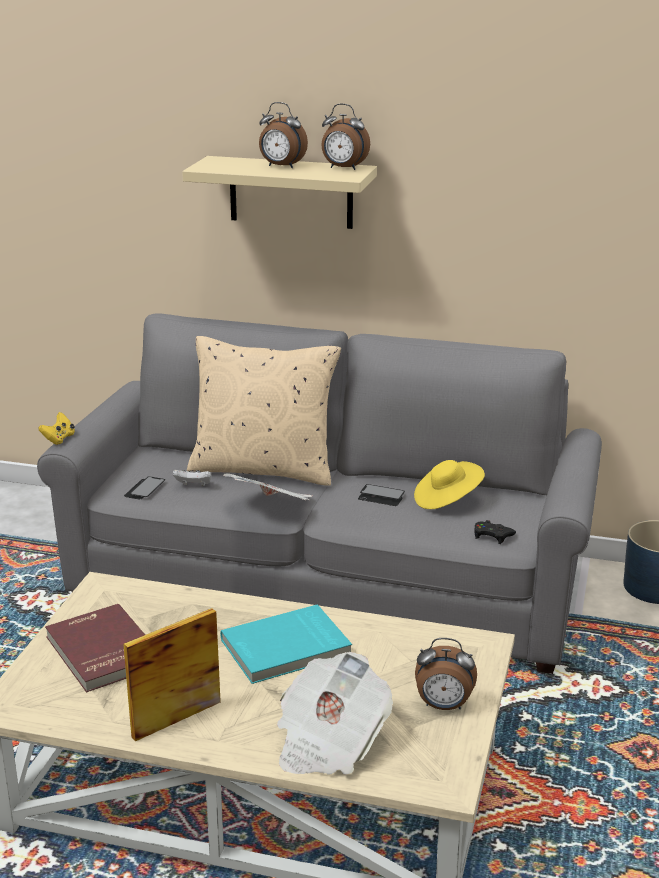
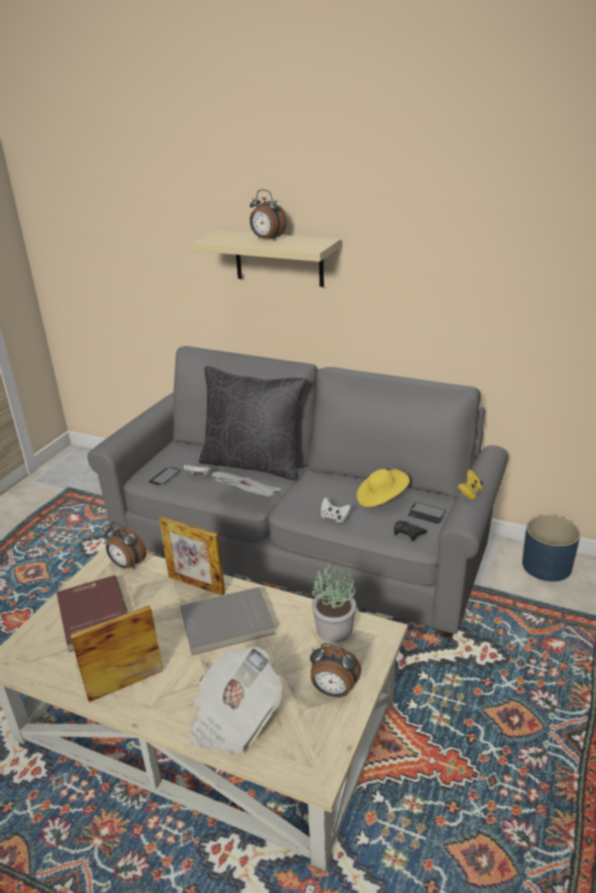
camera: 10 degrees right, 5 degrees up
(59, 439) = (104, 439): yellow game controller -> yellow game controller (470, 493)
(230, 610) = (196, 584): none -> picture frame
(264, 468) = (254, 463): beige pillow -> black pillow
(286, 648) = (227, 624): turquoise book -> grey book
(343, 168) = (313, 241): alarm clock -> alarm clock (127, 565)
(381, 496) = (332, 492): phone -> phone (426, 514)
(393, 524) = (334, 518): none -> white game controller
(426, 644) = (335, 629): none -> potted plant

